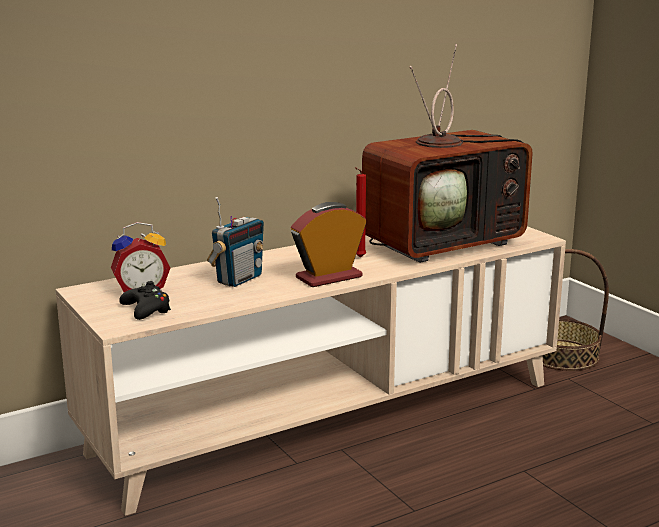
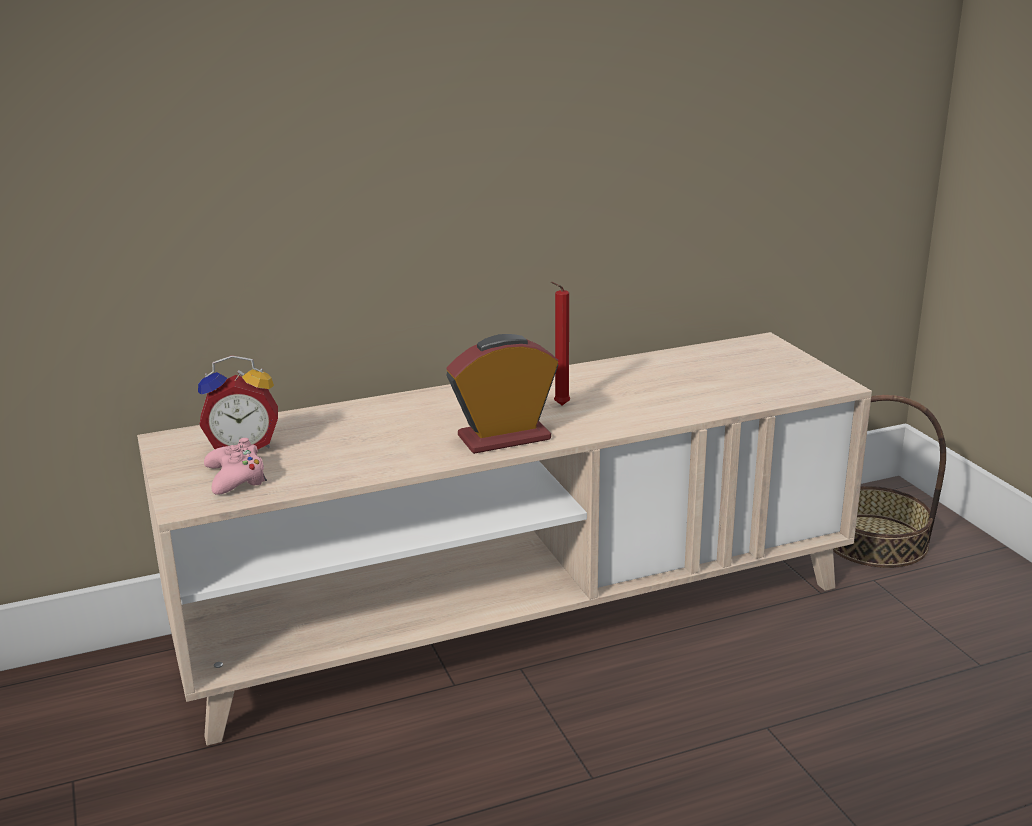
camera: 10 degrees right, 5 degrees up
(146, 310) = (236, 478): black game controller -> pink game controller
(238, 279) = (380, 434): radio -> none
(444, 242) = (691, 386): television -> none

